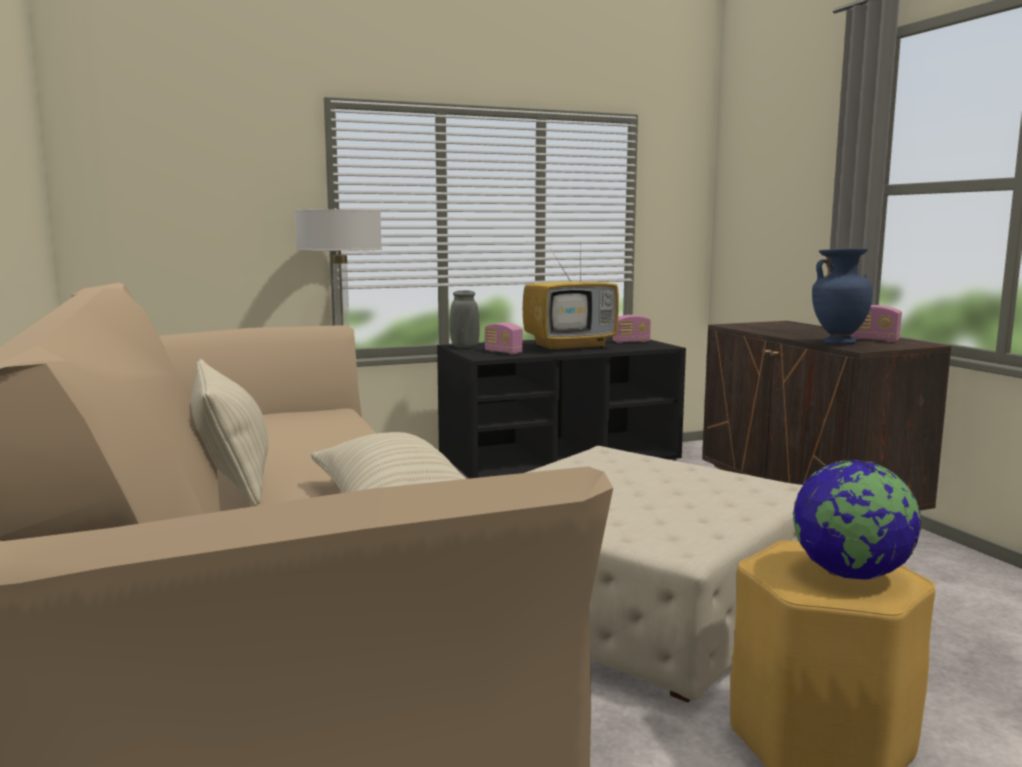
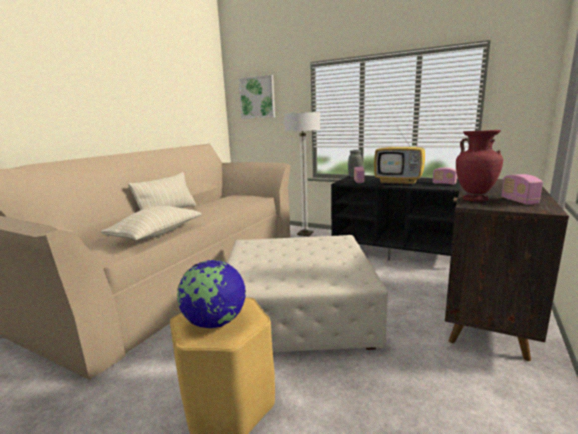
camera: 50 degrees right, 5 degrees up
(166, 162) = (257, 97): none -> picture
(838, 343) = (475, 200): blue vase -> red vase

